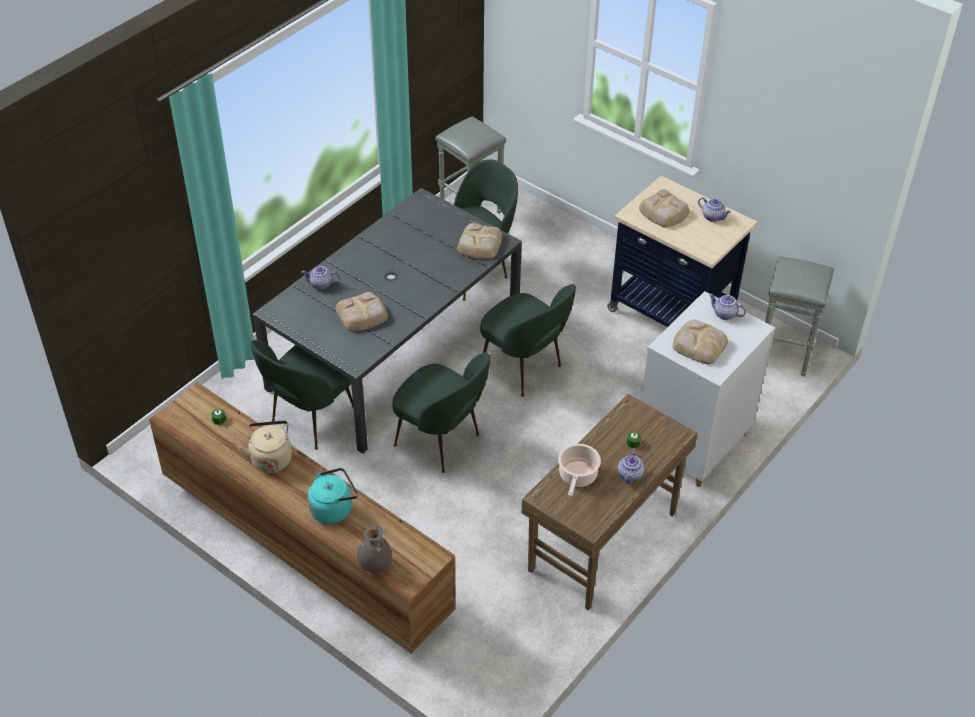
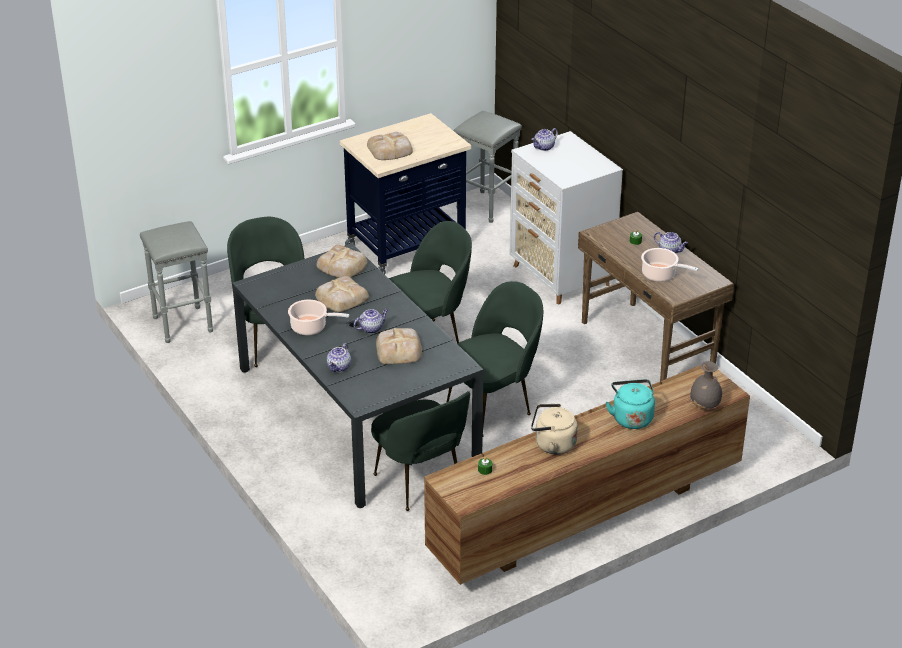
camera: 70 degrees left, 10 degrees down
(373, 252) = (311, 327): none -> cooking pot
(699, 344) = (572, 166): bread -> bread (340, 298)
(713, 217) = (412, 130): teapot -> teapot (371, 328)

